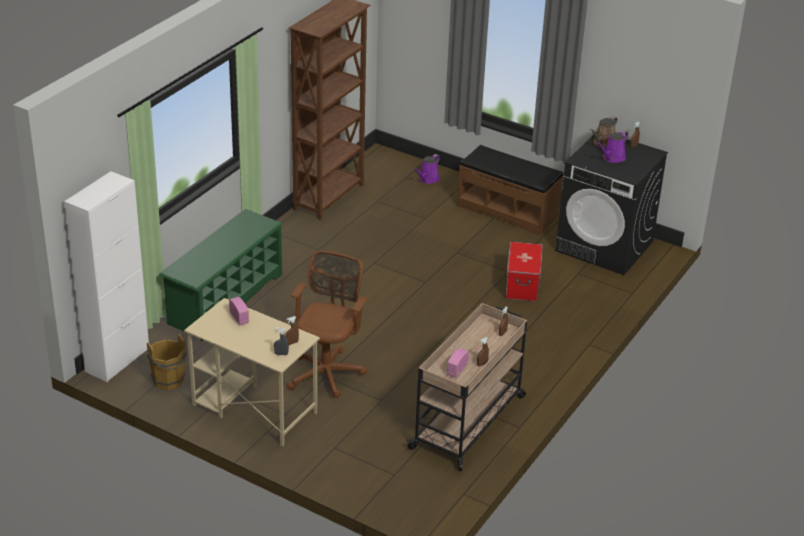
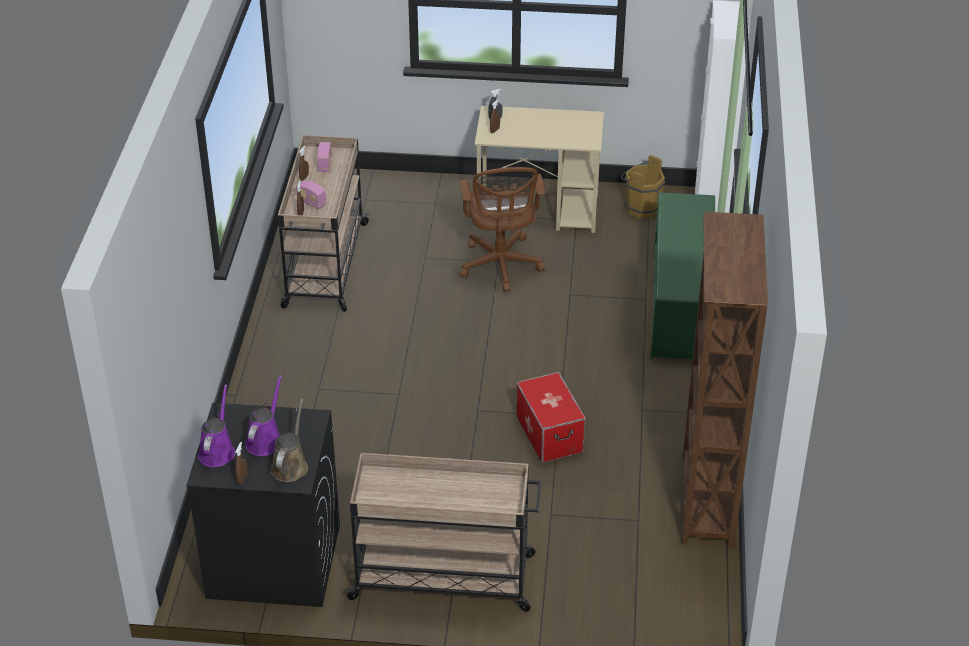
camera: 155 degrees right, 5 degrees up
(239, 318) = (566, 136): radio -> radio (311, 203)
(427, 179) = (601, 595): purple watering can -> purple watering can (217, 451)
(508, 210) = (445, 577): brown bench -> beige cart
(522, 285) = (355, 450): storage box -> storage box (549, 434)

